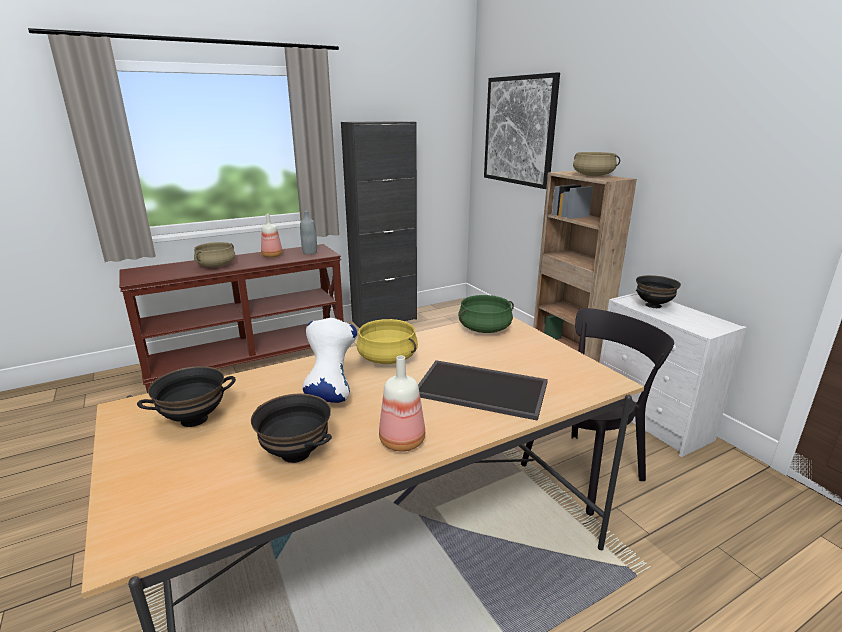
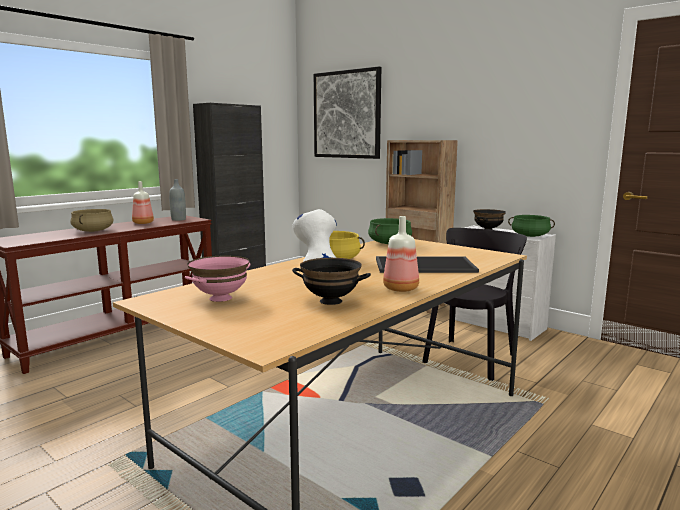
camera: 20 degrees left, 10 degrees down
(194, 419) = (220, 298): black bowl -> pink bowl
(593, 175) = (424, 139): beige cooking pot -> none
(703, 326) = (530, 236): none -> green cooking pot

